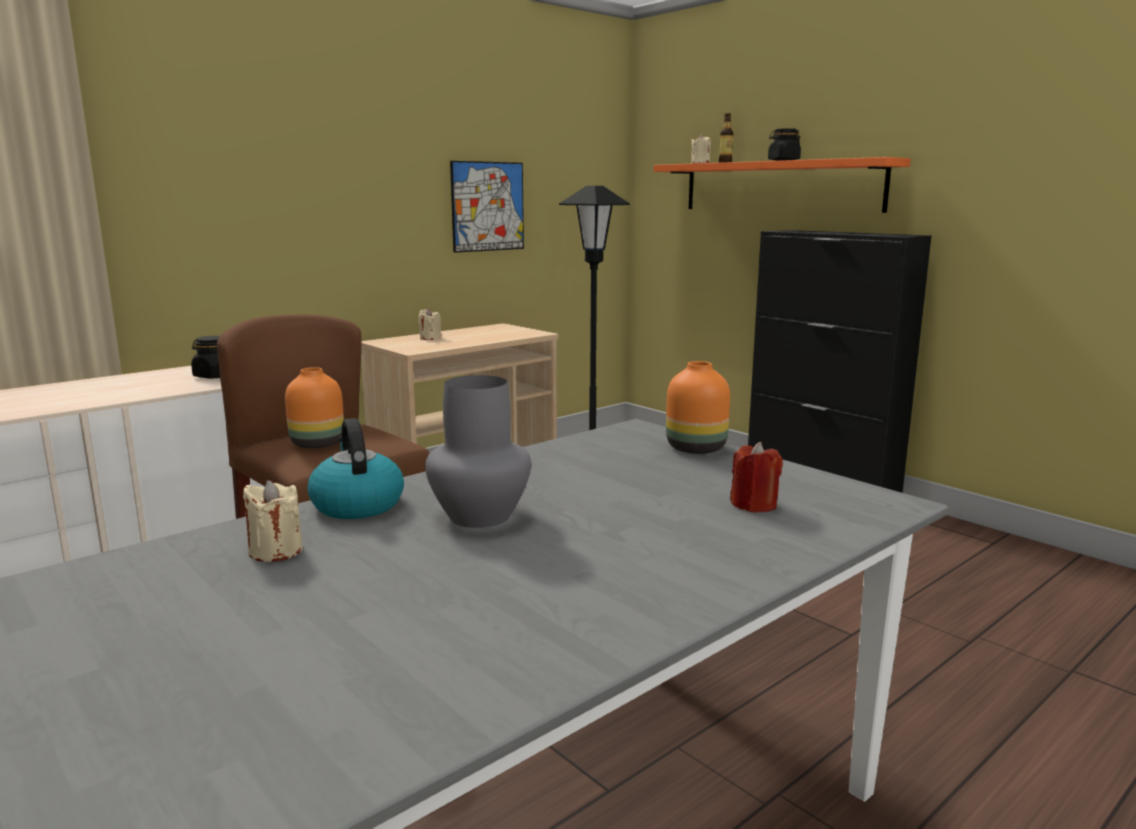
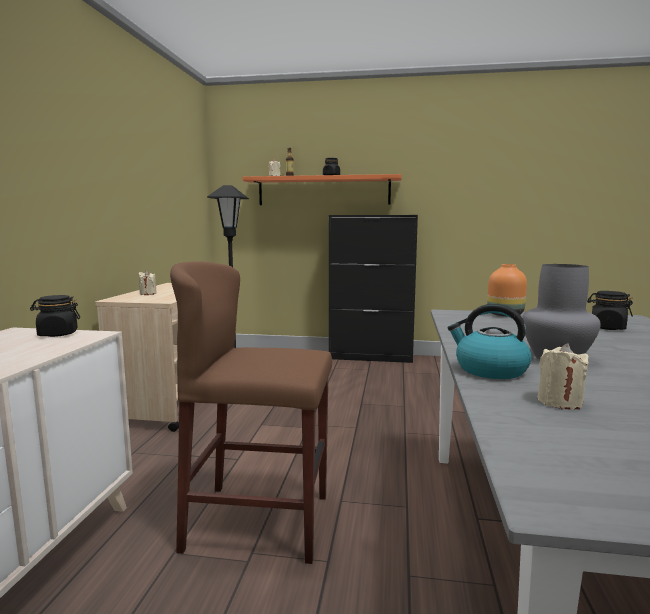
camera: 40 degrees left, 5 degrees down
(318, 443) = (267, 361): orange vase -> none
(488, 206) = (152, 197): picture -> none
(754, 505) = (607, 327): red candle -> black jar

